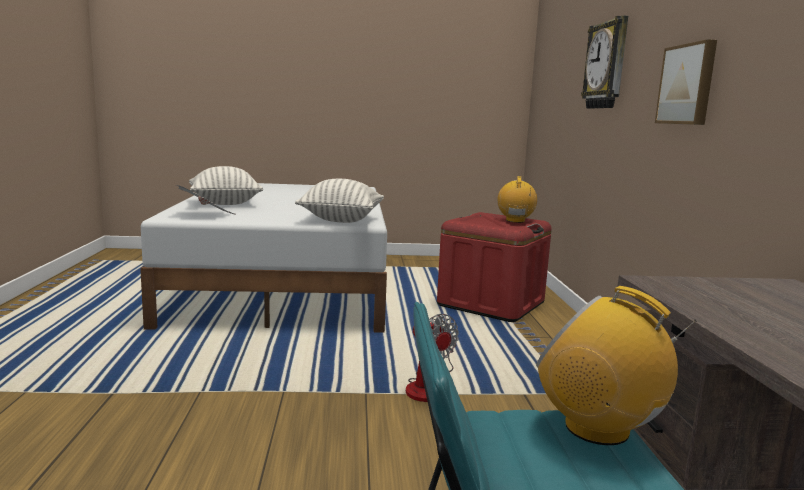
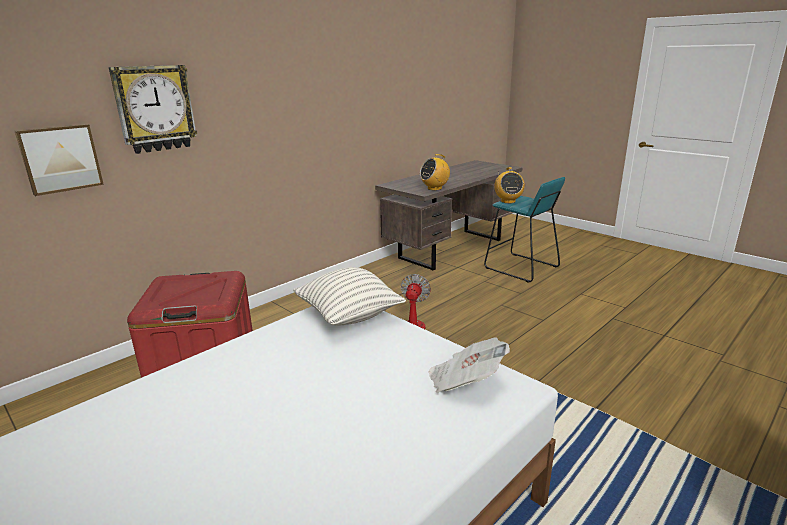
camera: 130 degrees left, 10 degrees up
(225, 203) = (384, 437): pillow -> none
(515, 221) = (176, 285): radio -> radio (434, 188)
(688, 85) = (283, 119): picture -> picture (60, 158)

